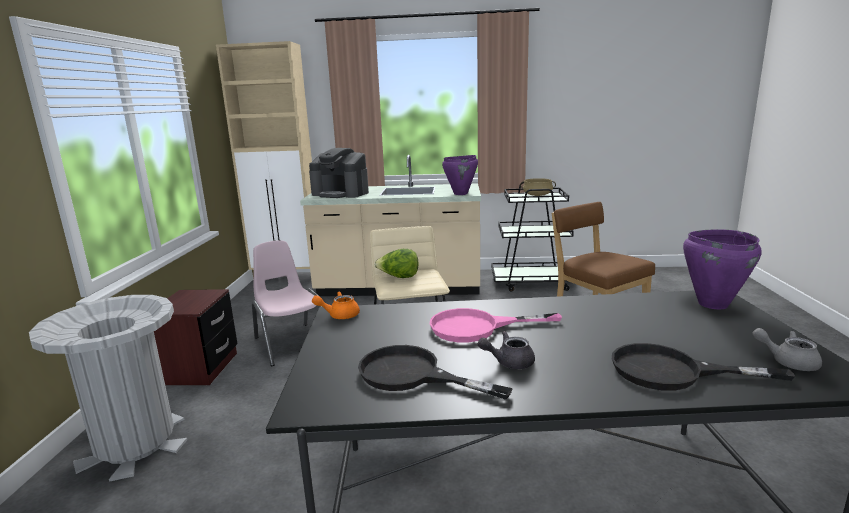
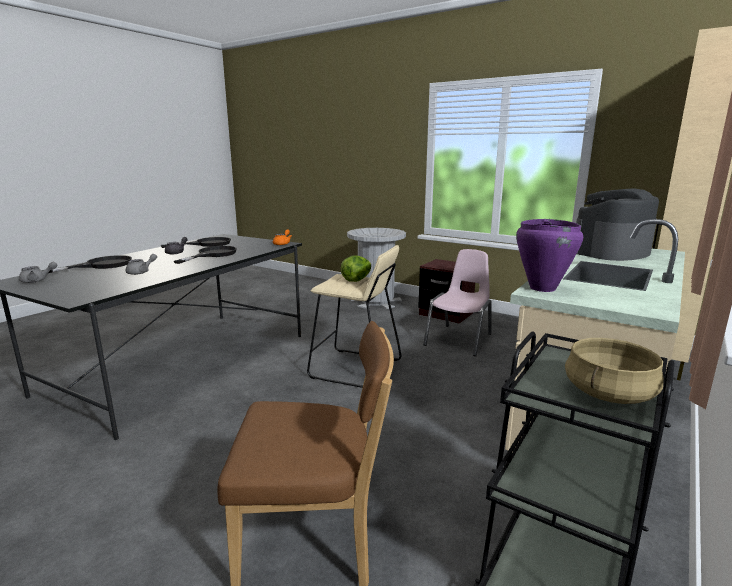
camera: 120 degrees right, 0 degrees up
(291, 343) = (459, 339): pink chair -> pink chair turned 60 degrees counterclockwise
(477, 327) = (212, 255): pink frying pan -> black frying pan
(620, 322) = (141, 272): none -> grey teapot
(712, 304) = (82, 294): purple cooking pot -> none

